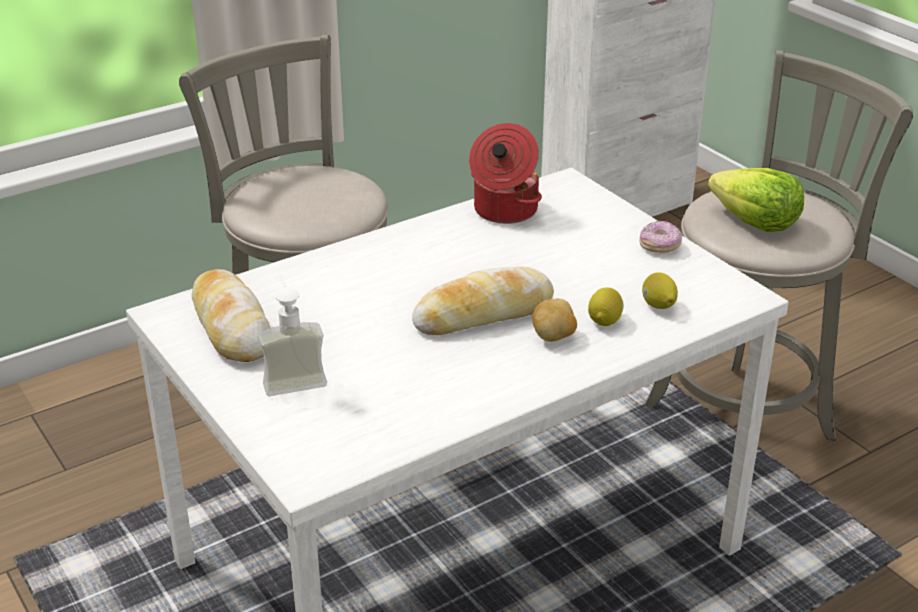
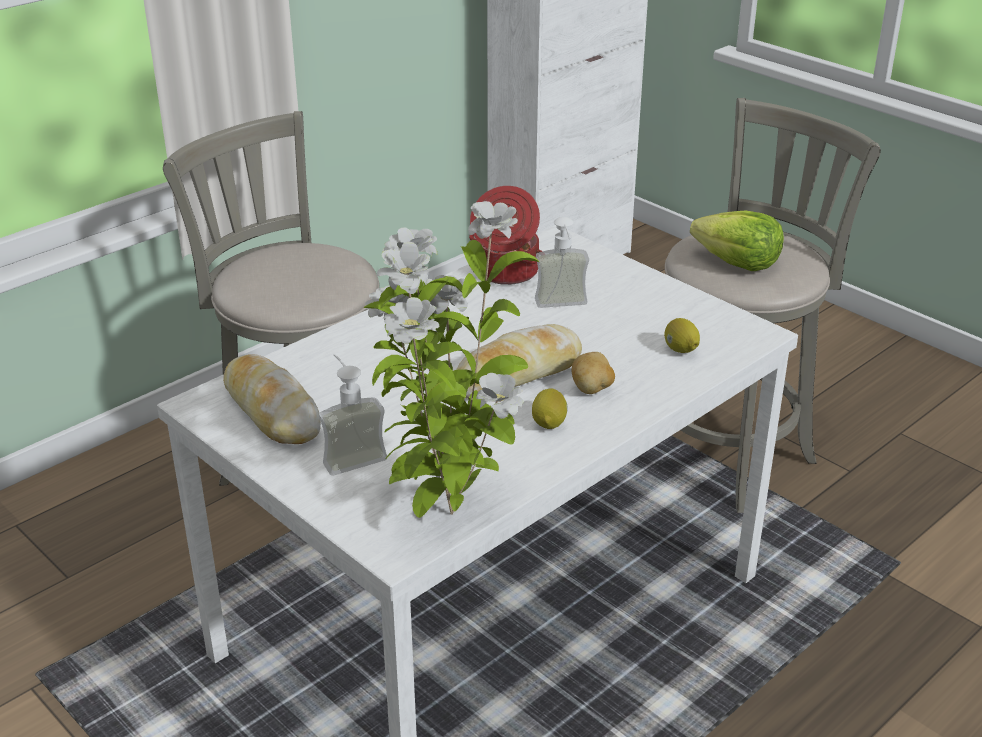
camera: 10 degrees left, 0 degrees up
(369, 444) = (447, 511): none -> potted plant
(550, 251) = (562, 307): none -> soap dispenser
(605, 320) = (635, 369): lemon -> lemon (549, 422)
(660, 246) = (664, 293): donut -> none

